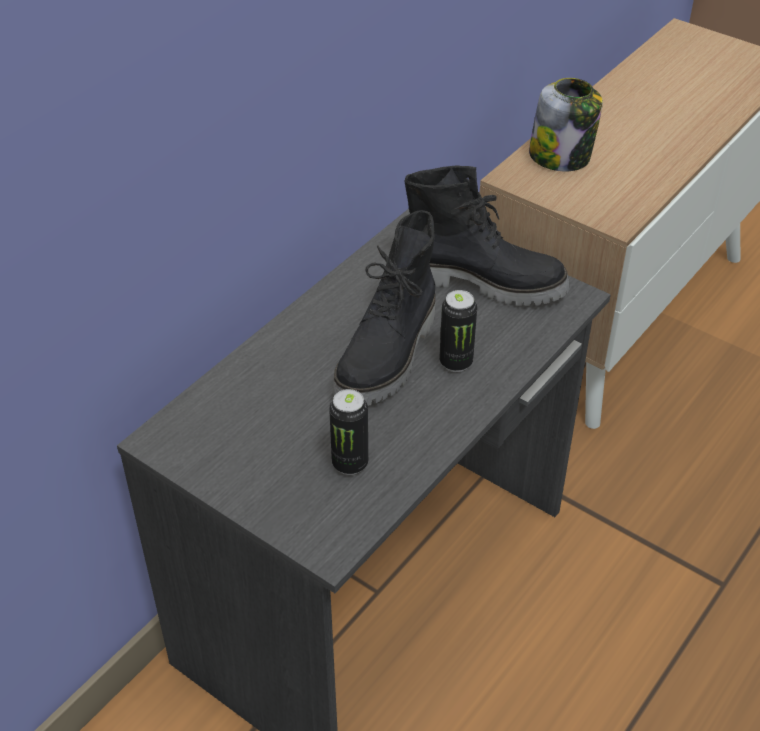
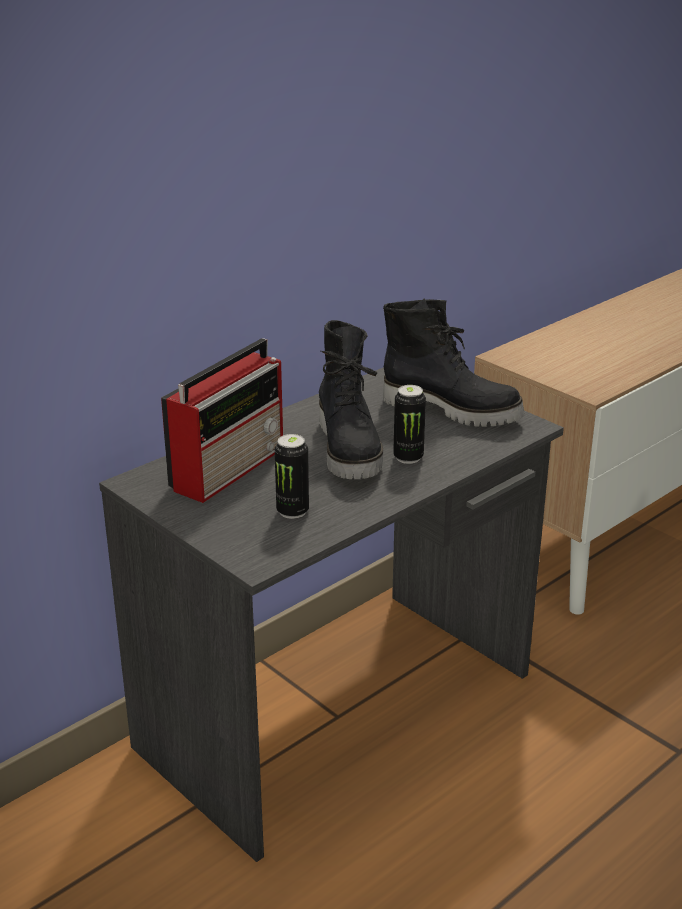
camera: 10 degrees right, 15 degrees down
(261, 402) = (230, 467): none -> radio
(389, 358) = (350, 450): black boot -> black boot turned 45 degrees counterclockwise
(561, 157) = (553, 346): jar -> none

